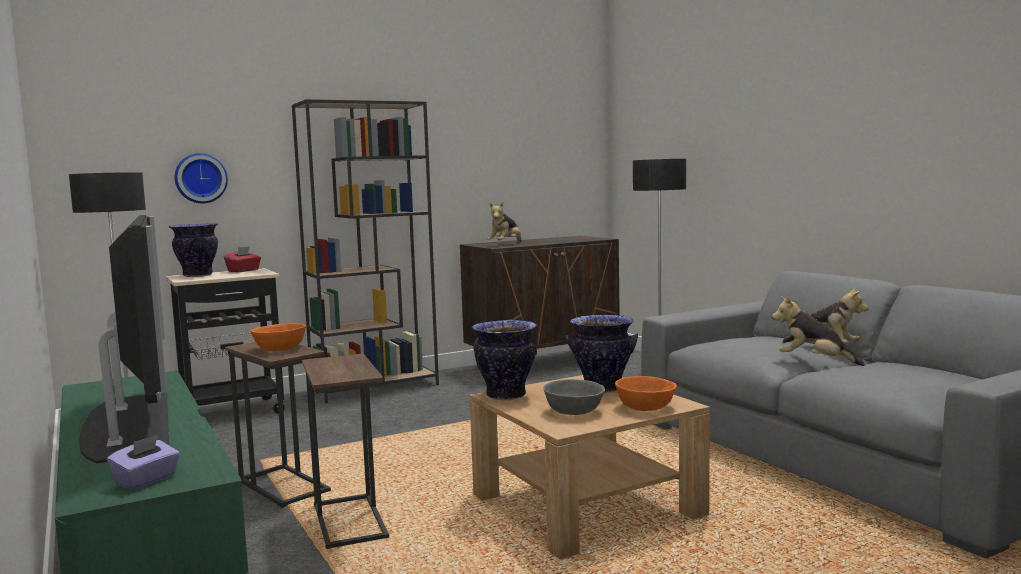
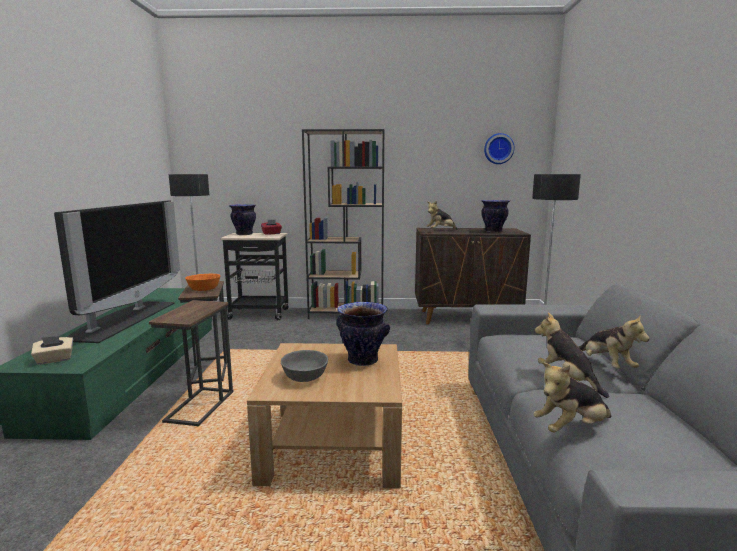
camera: 30 degrees right, 5 degrees up
(146, 480) = (54, 360): purple tissue box -> beige tissue box
(200, 178) = (254, 177): wall clock -> wall clock (498, 149)
(505, 396) = (295, 350): vase -> vase (493, 231)
(645, 407) = (355, 388): orange bowl -> none
(880, 383) = (571, 428): none -> plush toy

